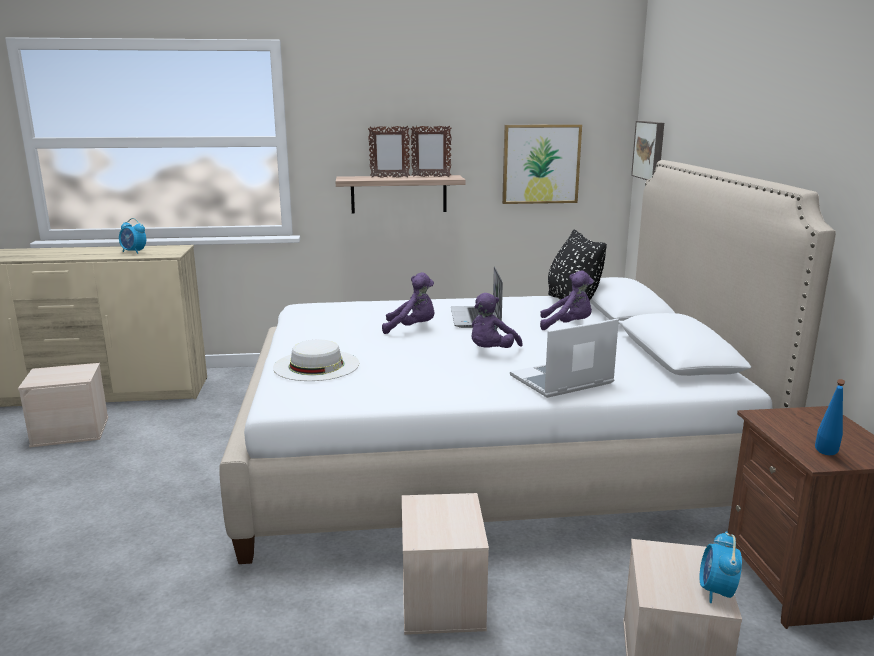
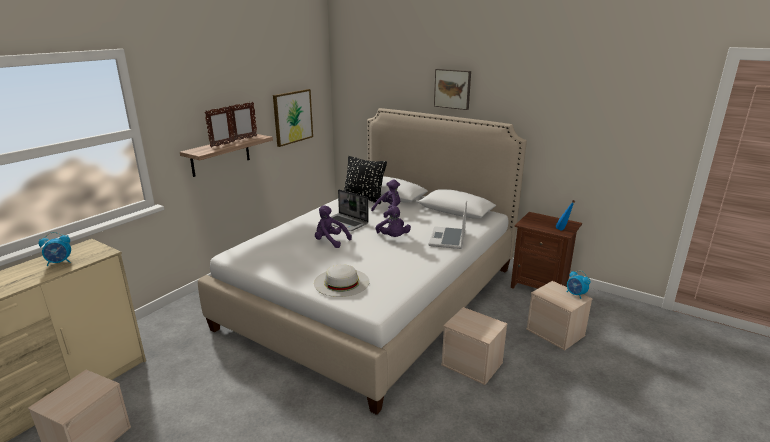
camera: 50 degrees left, 5 degrees up
(412, 328) = (330, 241): purple plush toy -> purple plush toy turned 105 degrees counterclockwise
(650, 150) = (351, 100): picture -> picture (453, 88)

